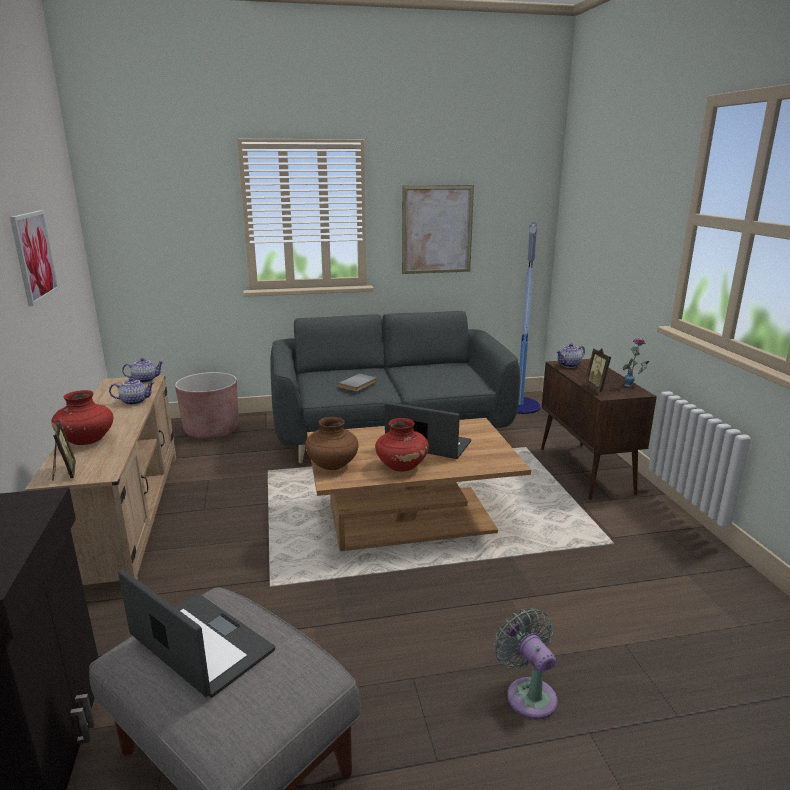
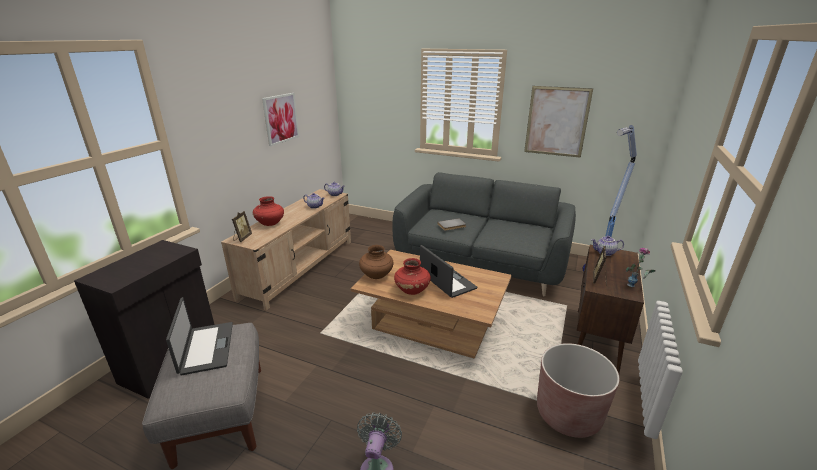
camera: 35 degrees right, 5 degrees up
(211, 430) = (383, 231): brown planter -> brown planter (568, 414)

